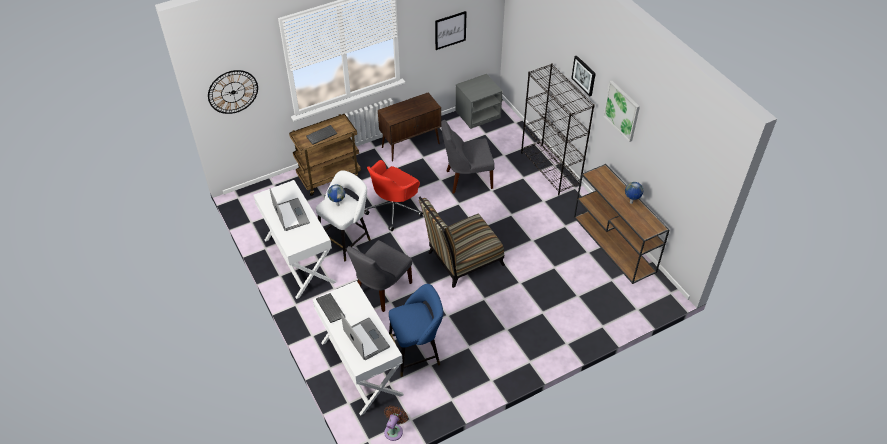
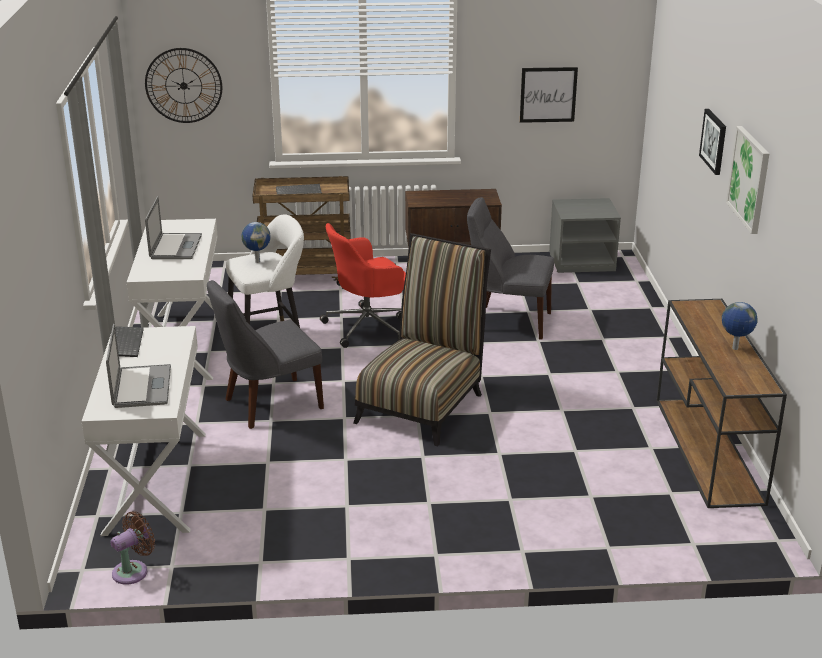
camera: 25 degrees right, 20 degrees down
(417, 353) = (257, 489): blue stool -> none
(461, 260) = (423, 404): chair -> chair turned 120 degrees clockwise
(550, 169) = (657, 340): black bookcase -> none

